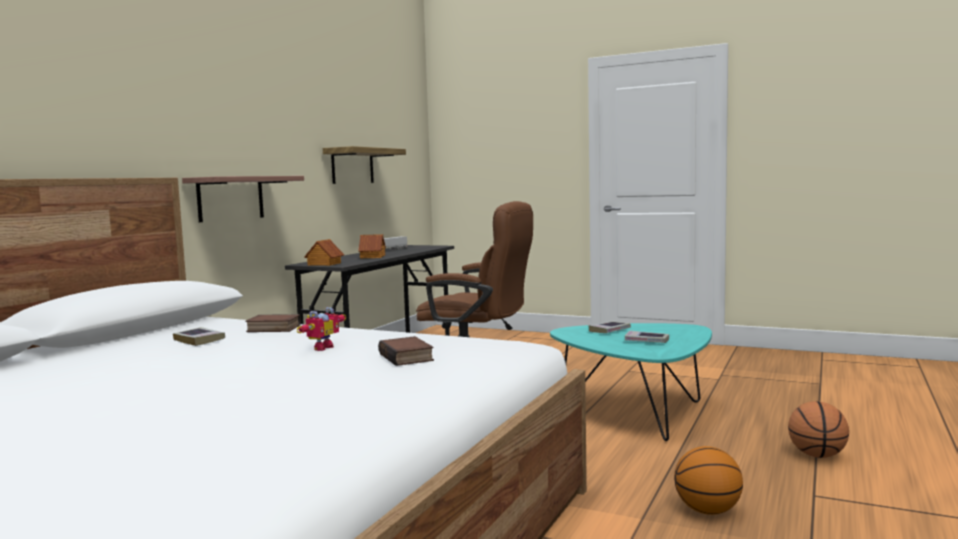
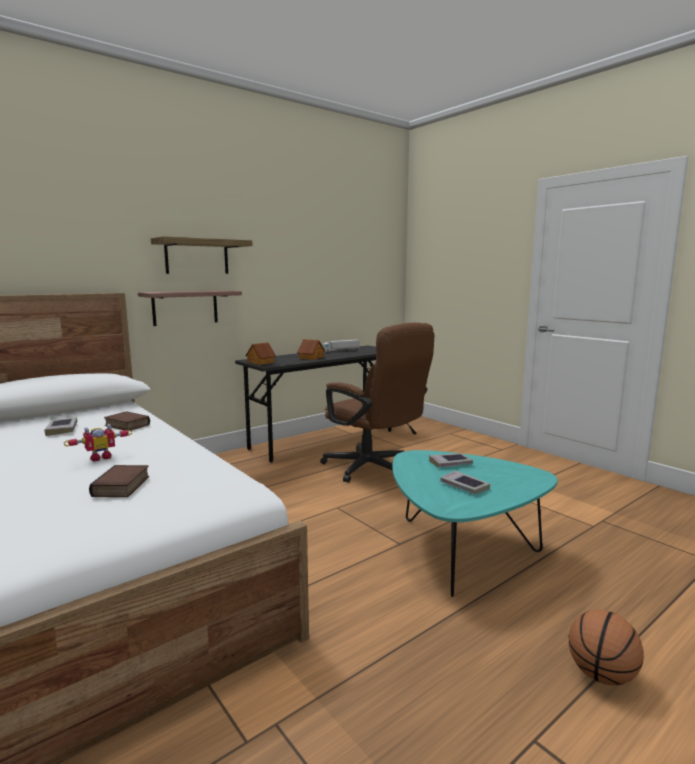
camera: 25 degrees right, 5 degrees up
(352, 166) = (315, 280): shelf -> shelf (197, 257)
(708, 511) = (390, 715): basketball -> none

